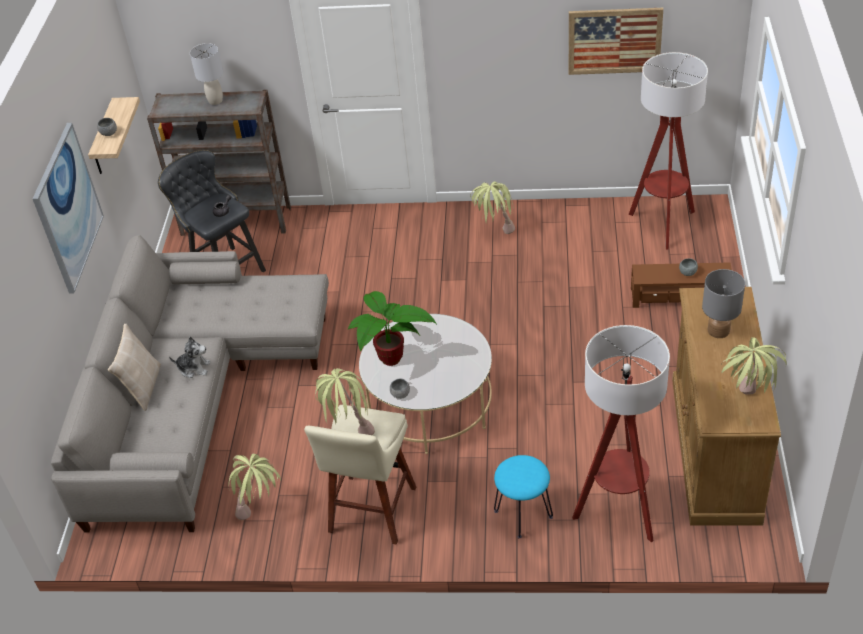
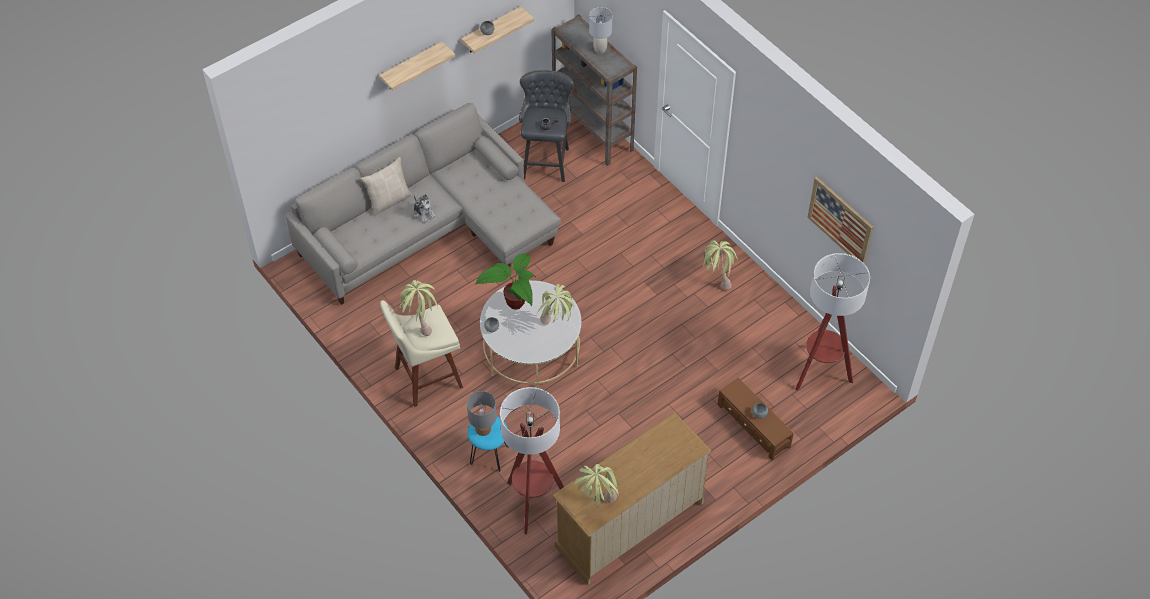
camera: 45 degrees right, 10 degrees up
(68, 208) = (412, 67): picture -> shelf
(261, 511) = (382, 325): potted plant -> potted plant (556, 327)
(718, 330) = (651, 454): grey table lamp -> grey table lamp (483, 429)

